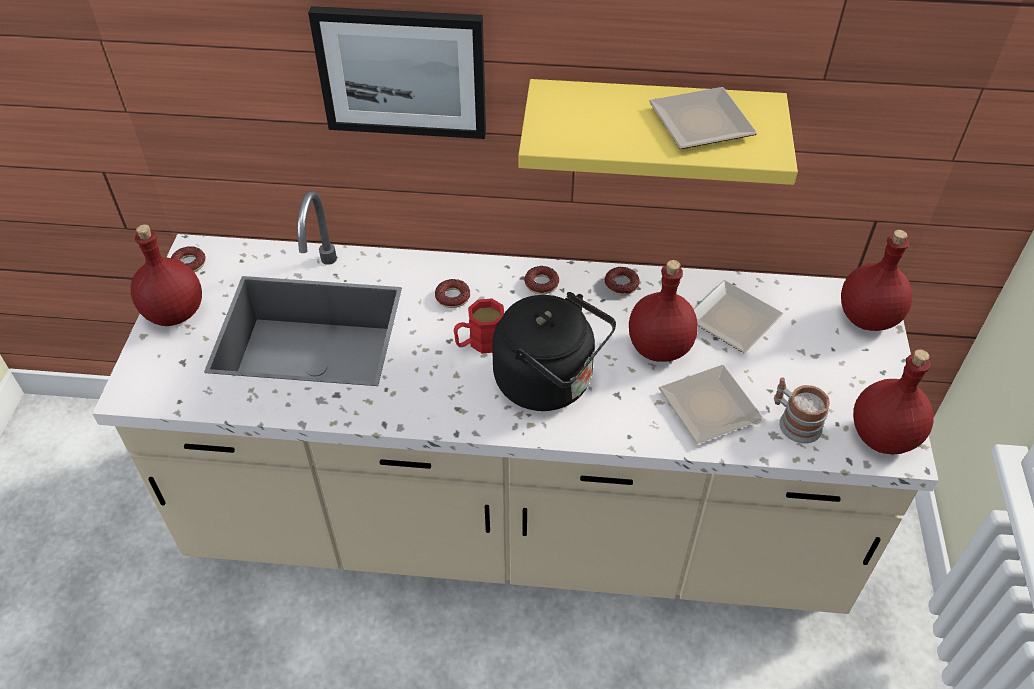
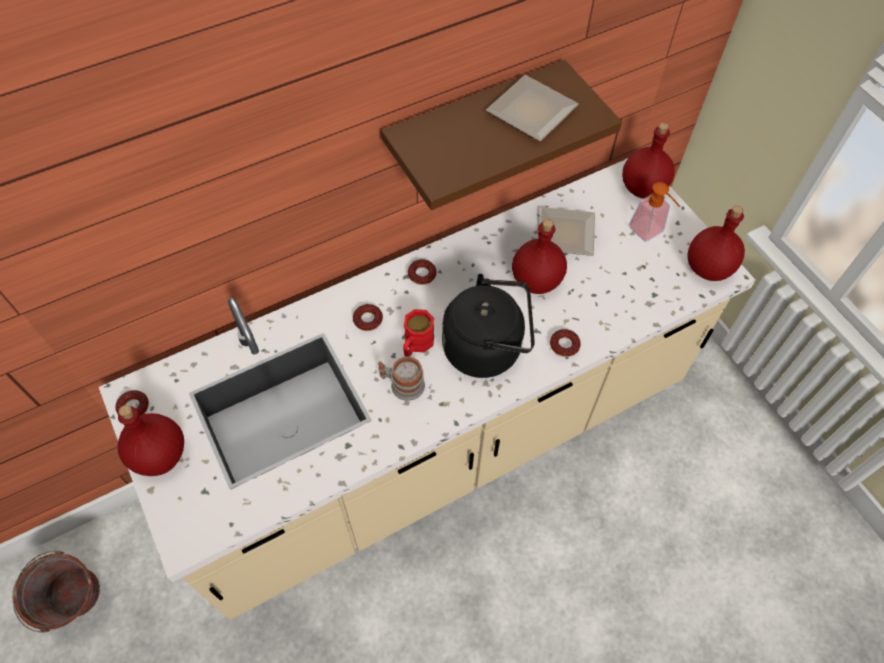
camera: 35 degrees left, 10 degrees up
(83, 468) = (79, 606): none -> bucket
(402, 72) = (276, 169): picture -> none
(621, 284) = (476, 246): donut -> donut (564, 345)
(652, 127) = (474, 124): yellow shelf -> brown shelf
(708, 410) = (599, 309): plate -> none
(794, 422) = (654, 287): mug -> mug (402, 384)
(837, 366) = (650, 233): none -> soap dispenser

